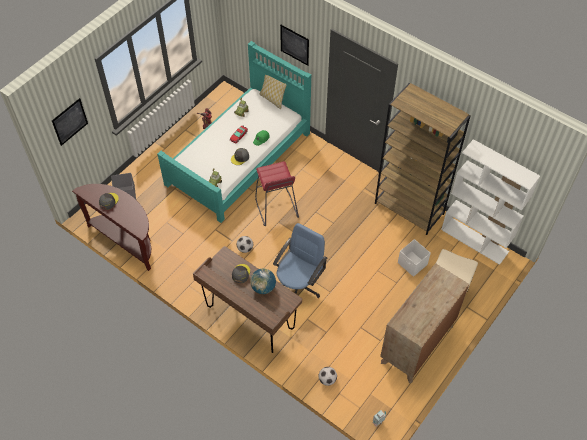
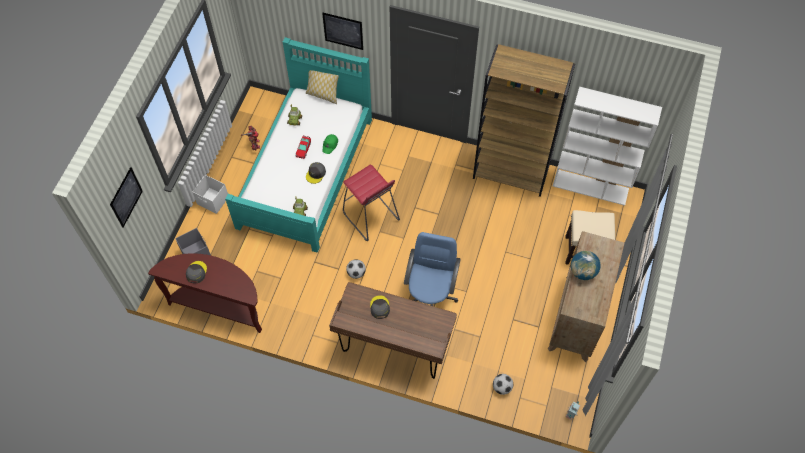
camera: 20 degrees left, 5 degrees up
(263, 287) = (410, 315): globe -> globe (583, 272)
(412, 264) = (538, 233): white storage box -> white storage box (213, 201)

